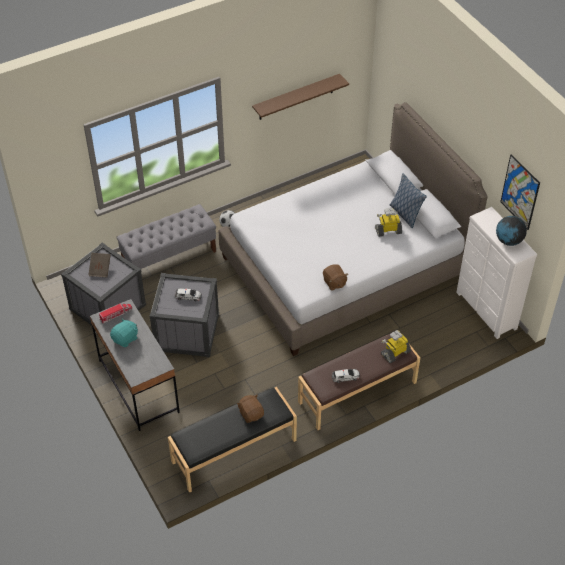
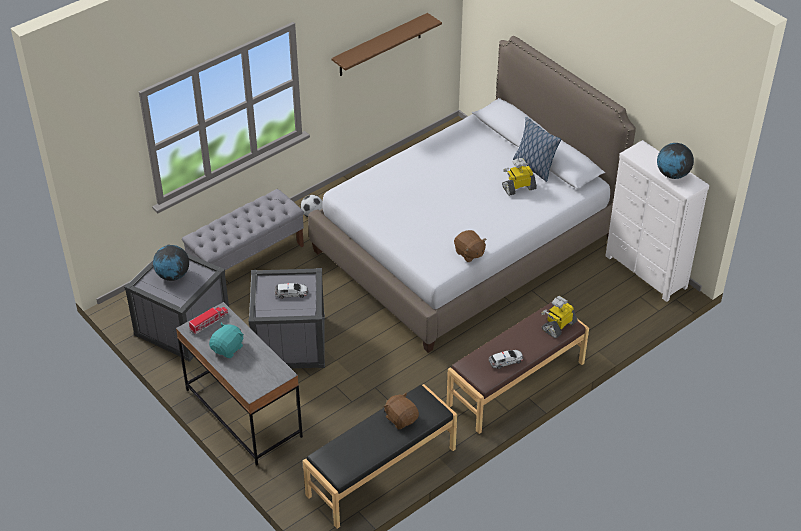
camera: 10 degrees left, 5 degrees down
(100, 269) = (173, 275): brown book -> globe
(520, 192) = (679, 113): picture -> none

